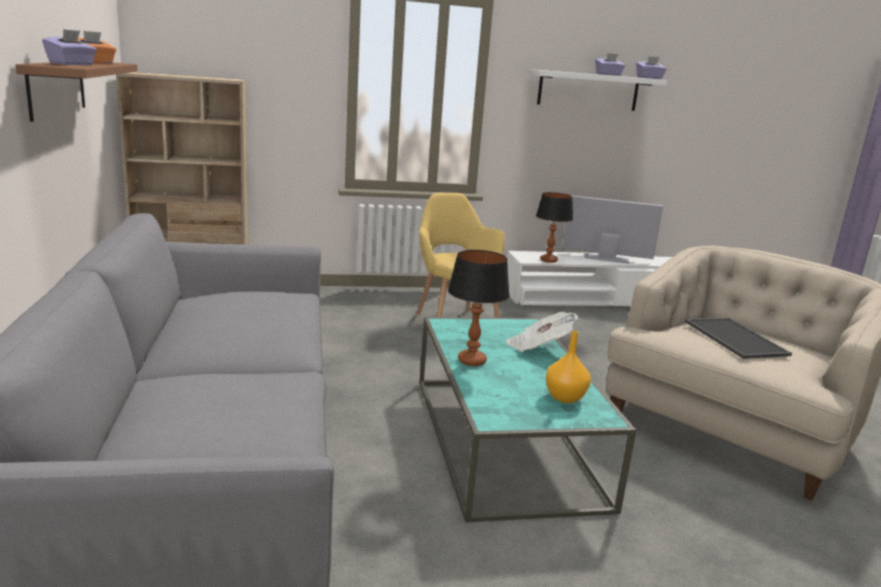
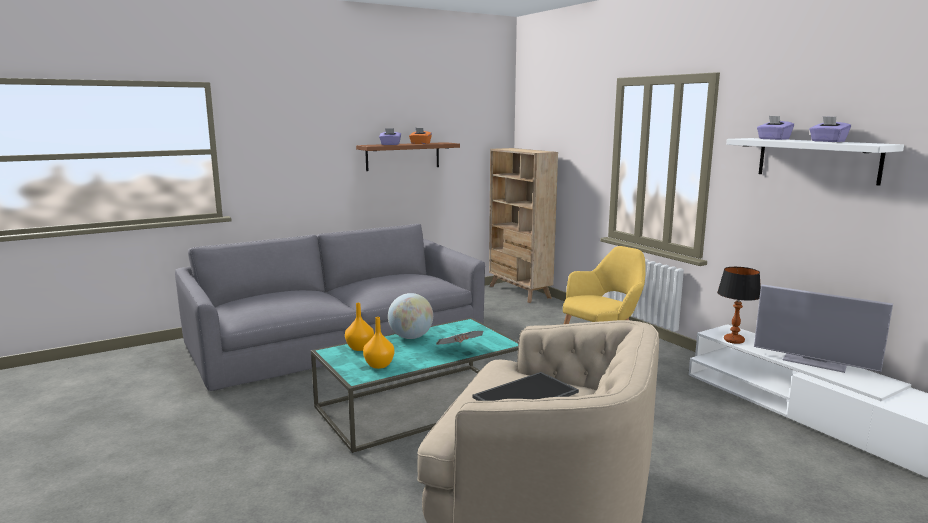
camera: 70 degrees right, 5 degrees down
(472, 361) = (411, 337): table lamp -> globe
(491, 398) = (359, 348): none -> orange vase
(606, 258) = (814, 363): television -> television turned 135 degrees clockwise
(649, 78) = (870, 144): purple tissue box -> purple tissue box (773, 139)

